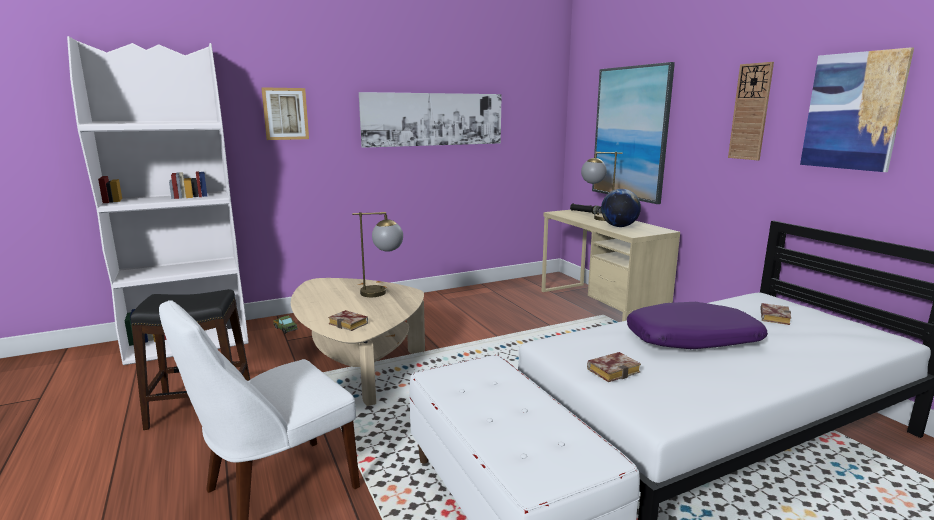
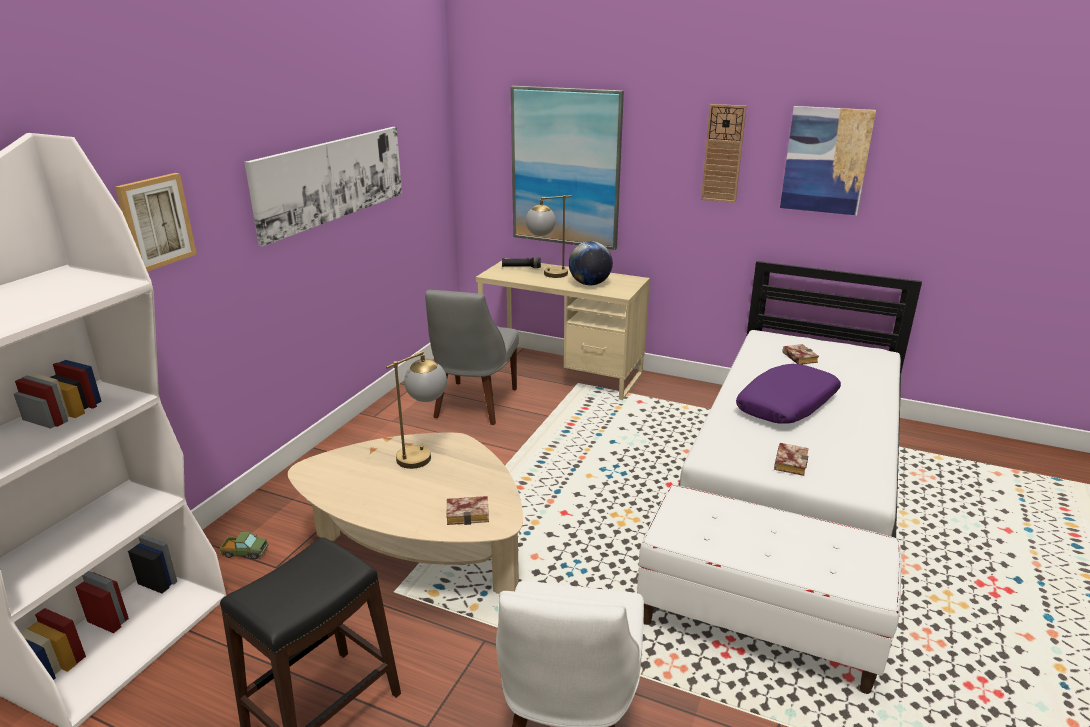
camera: 40 degrees left, 10 degrees up
(508, 305) = (473, 405): none -> grey chair

